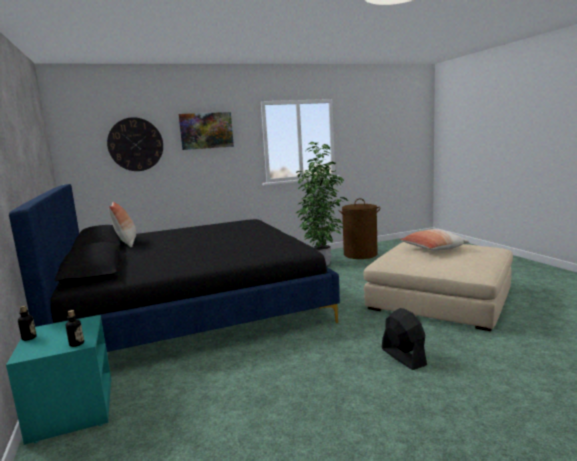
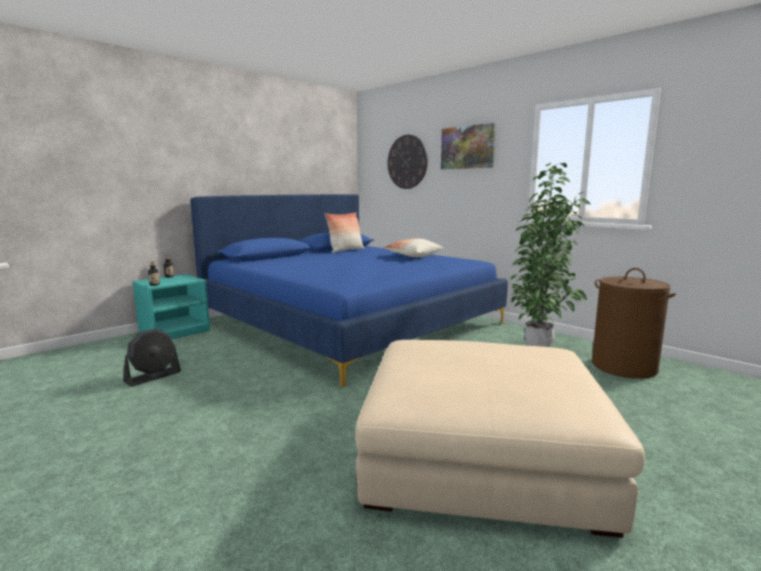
camera: 65 degrees right, 0 degrees up
(190, 305) = (350, 322): black bed -> blue bed
(403, 357) = (258, 435): black fan -> black fan (153, 377)
(433, 249) = (494, 360): pillow -> pillow (413, 256)

